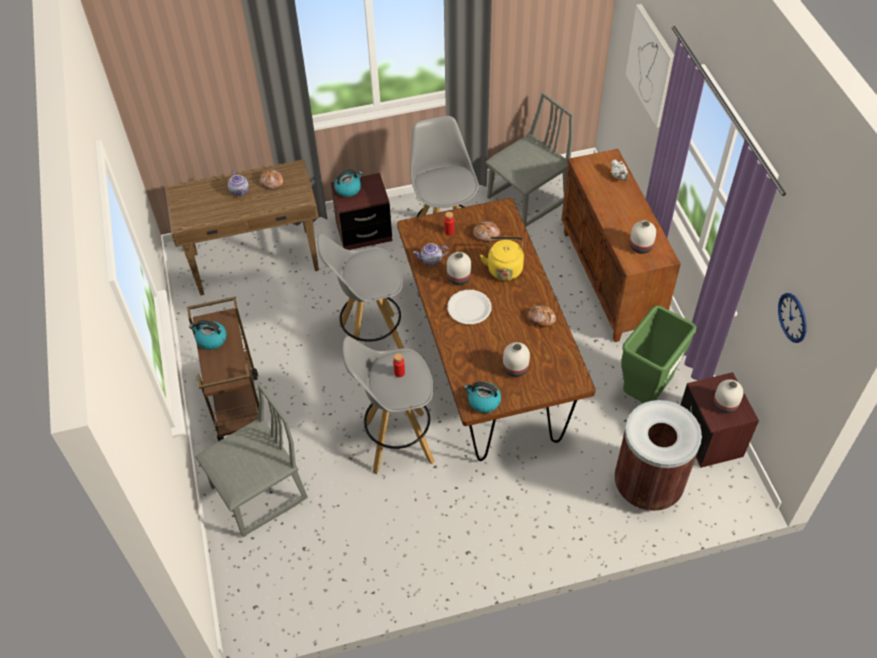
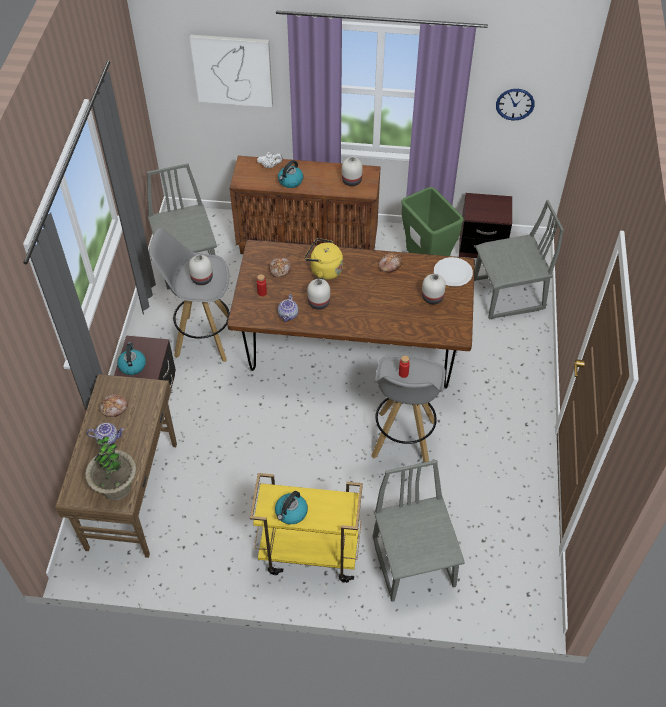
camera: 70 degrees left, 0 degrees up
(194, 214) = (116, 487): none -> potted plant
(238, 406) = (308, 556): brown cart -> yellow cart
(370, 340) = (284, 426): grey stool -> none
(469, 308) = (355, 306): white plate -> white plate (452, 273)
(483, 401) = (456, 328): kettle -> kettle (290, 181)
(647, 486) = (508, 295): brown trash can -> grey chair
(724, 404) = (492, 208): white vase -> white vase (202, 279)

